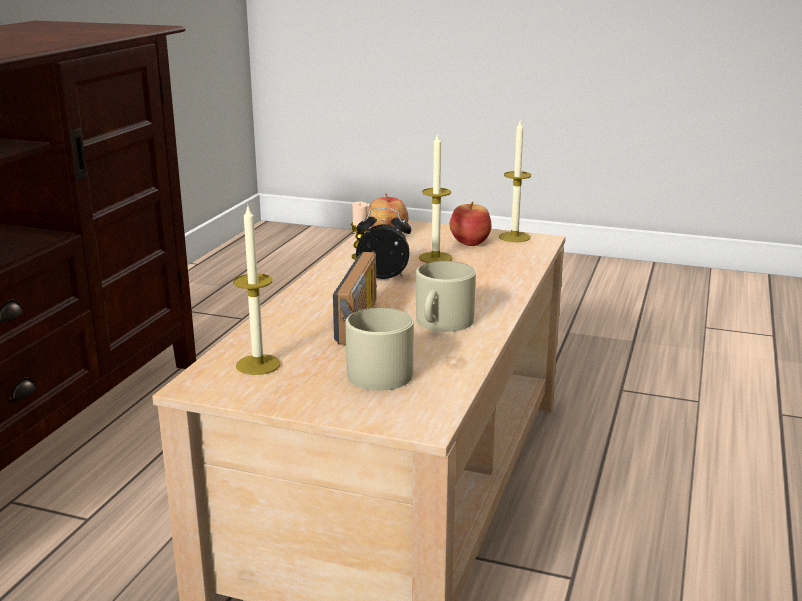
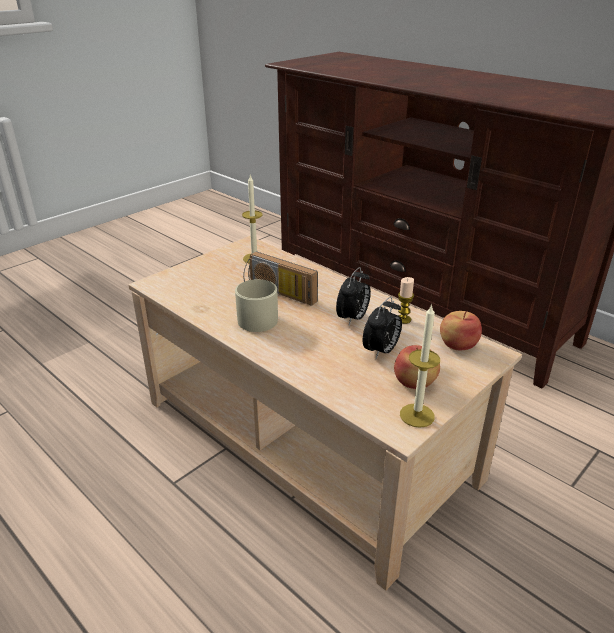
camera: 115 degrees right, 10 degrees up
(381, 371) = (213, 285): beige mug -> none
(435, 258) = (381, 351): candle -> alarm clock

